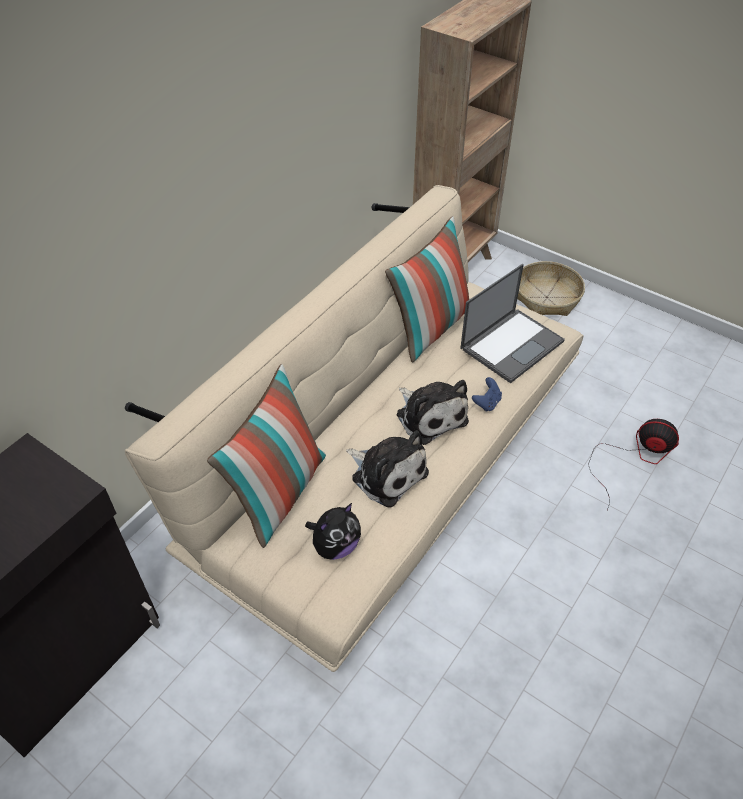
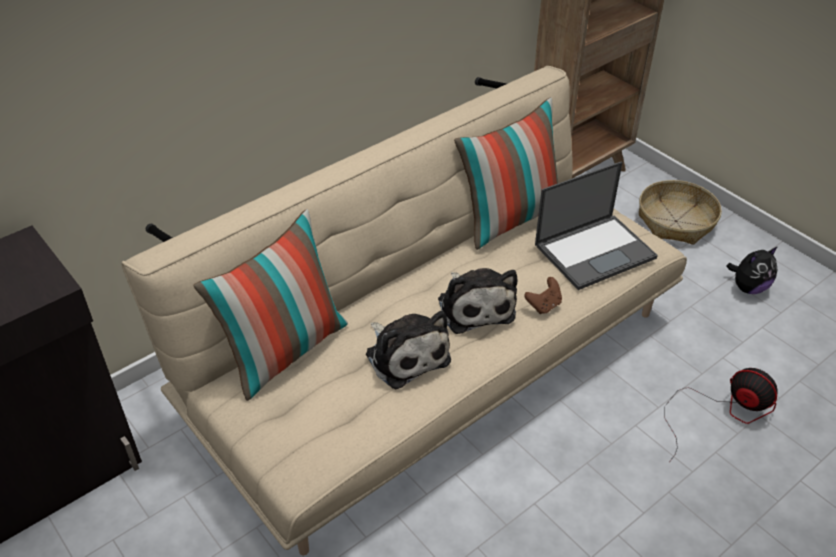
camera: 15 degrees right, 5 degrees down
(335, 546) = (323, 415): plush toy -> plush toy (748, 287)
(487, 403) = (544, 305): blue game controller -> brown game controller

